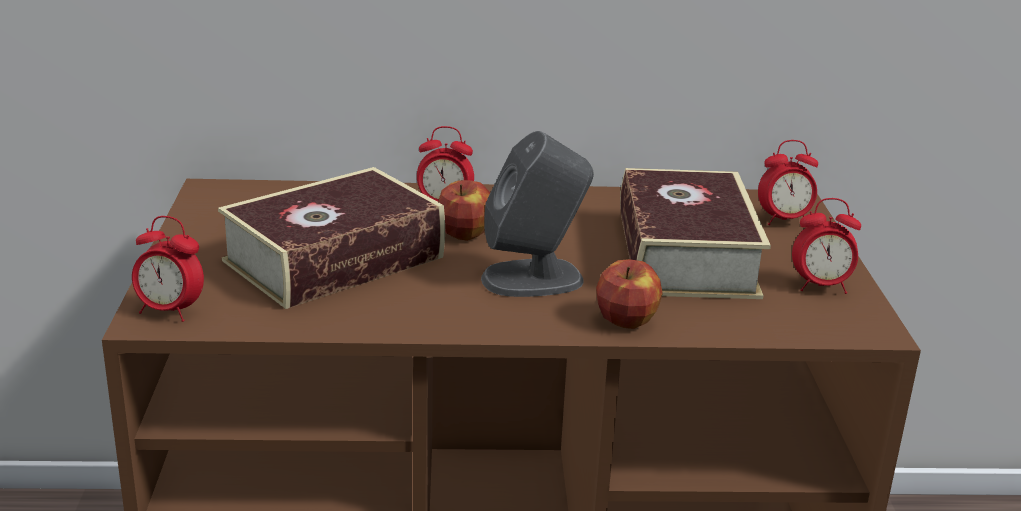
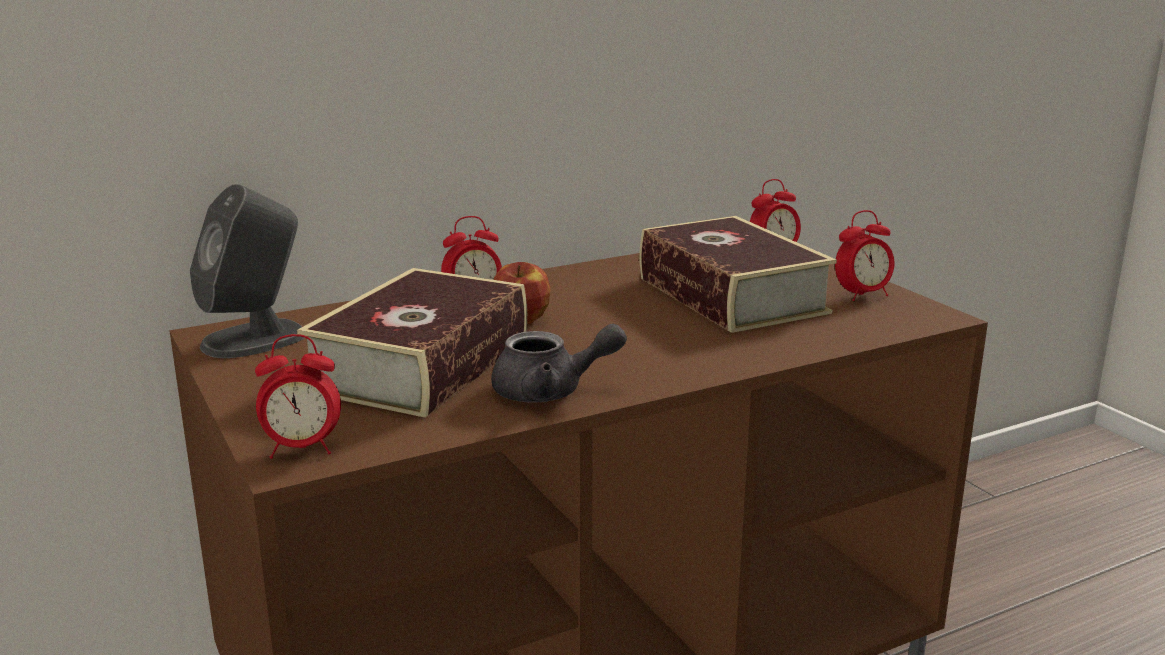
camera: 25 degrees left, 5 degrees down
(408, 312) = (551, 391): none -> grey teapot
(534, 279) = (629, 340): grey speaker -> grey speaker (256, 339)
(627, 320) = (749, 353): apple -> none

